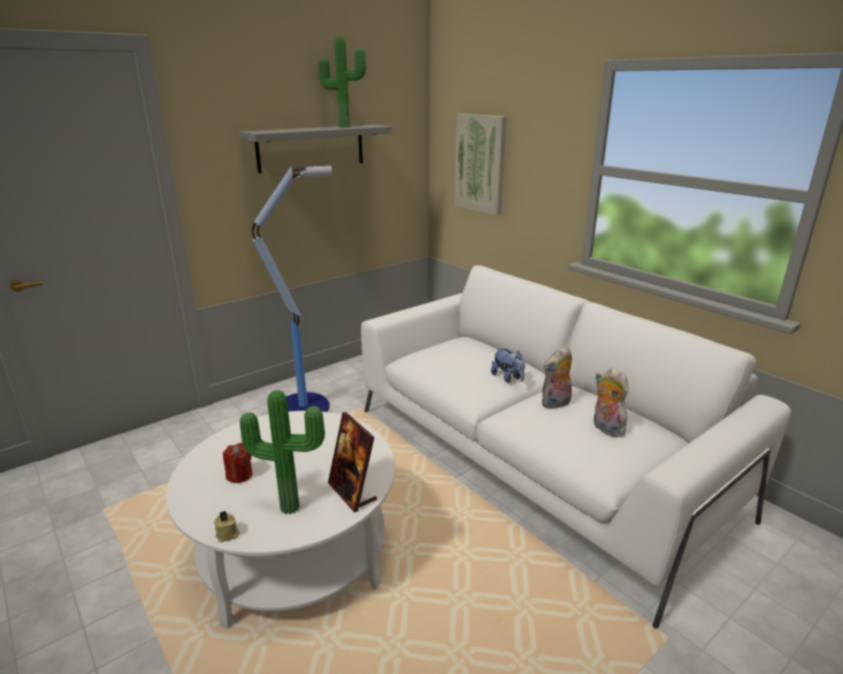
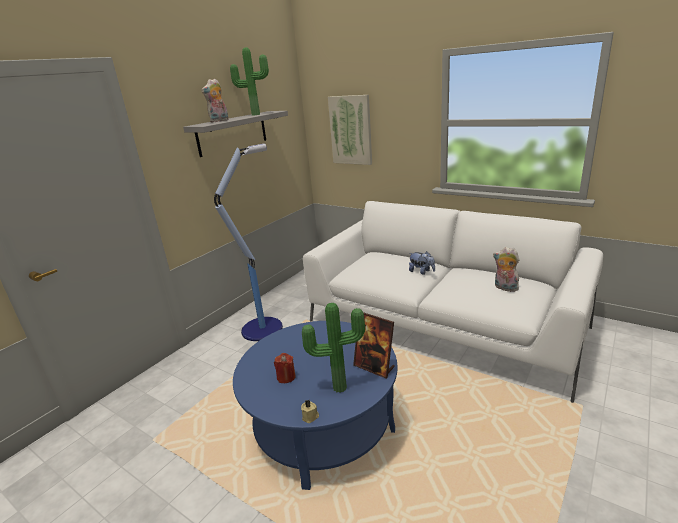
camera: 15 degrees left, 0 degrees up
(295, 552) = (323, 425): white coffee table -> blue coffee table
(556, 404) = (464, 281): plush toy -> plush toy (219, 121)

